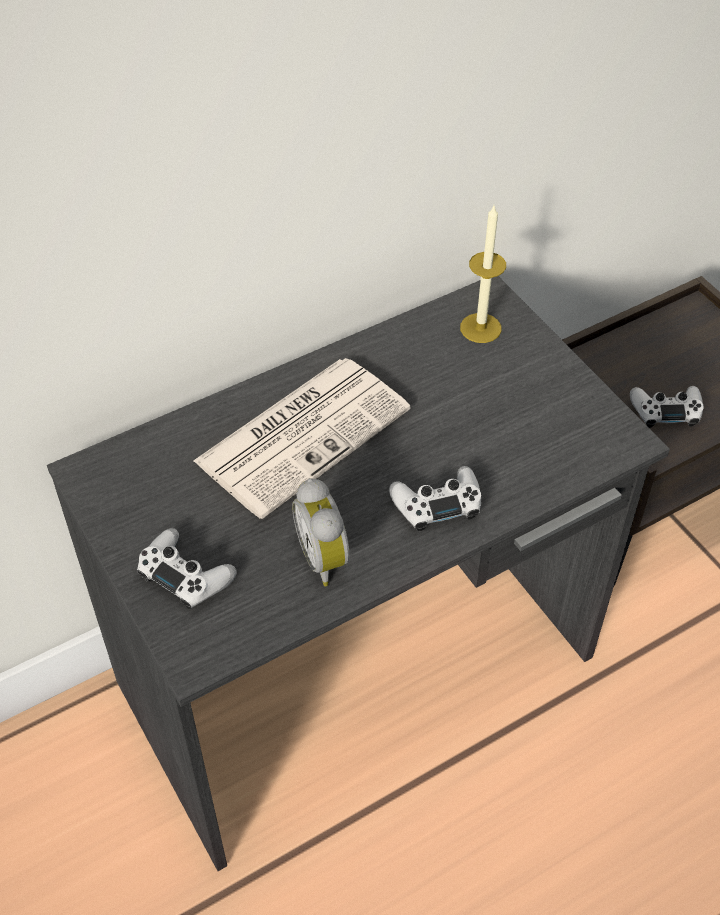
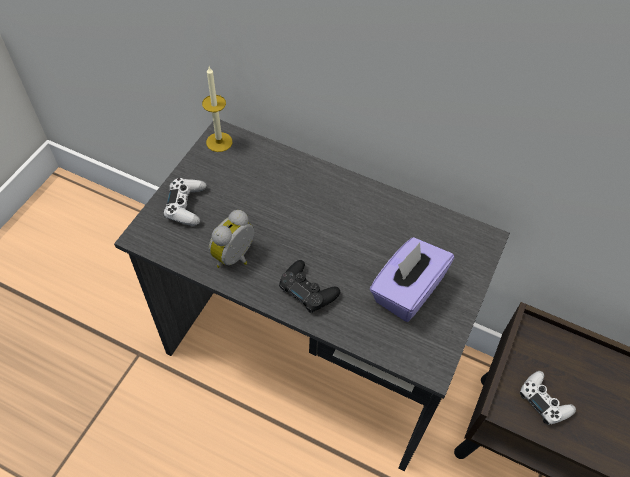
camera: 55 degrees right, 5 degrees up
(304, 433) = (311, 205): newspaper -> none
(437, 504) = (307, 290): white game controller -> black game controller
(480, 328) = (457, 246): candle -> candle (219, 142)
(508, 407) = (406, 290): none -> purple tissue box

